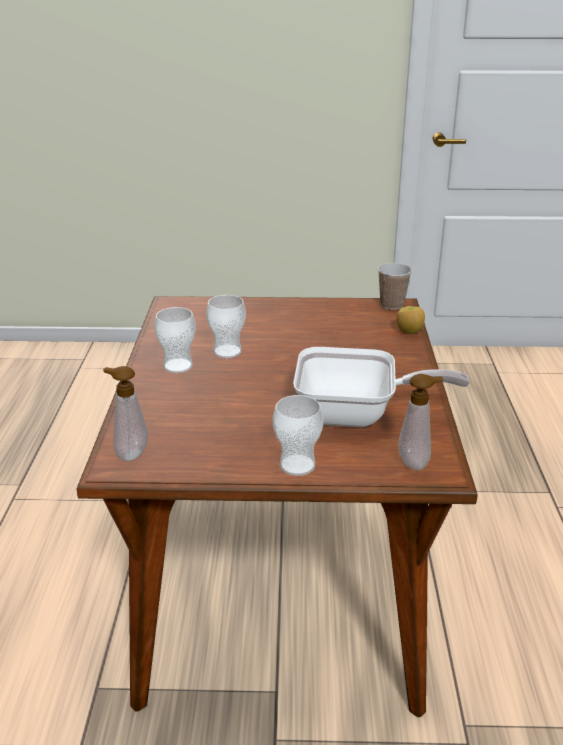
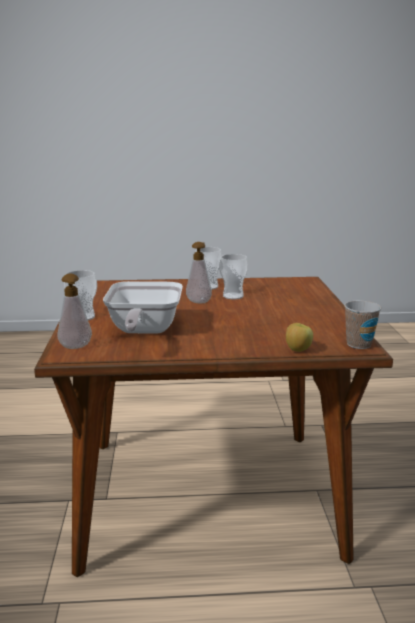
camera: 85 degrees right, 10 degrees down
(129, 453) = (105, 285): soap dispenser -> soap dispenser (199, 301)

